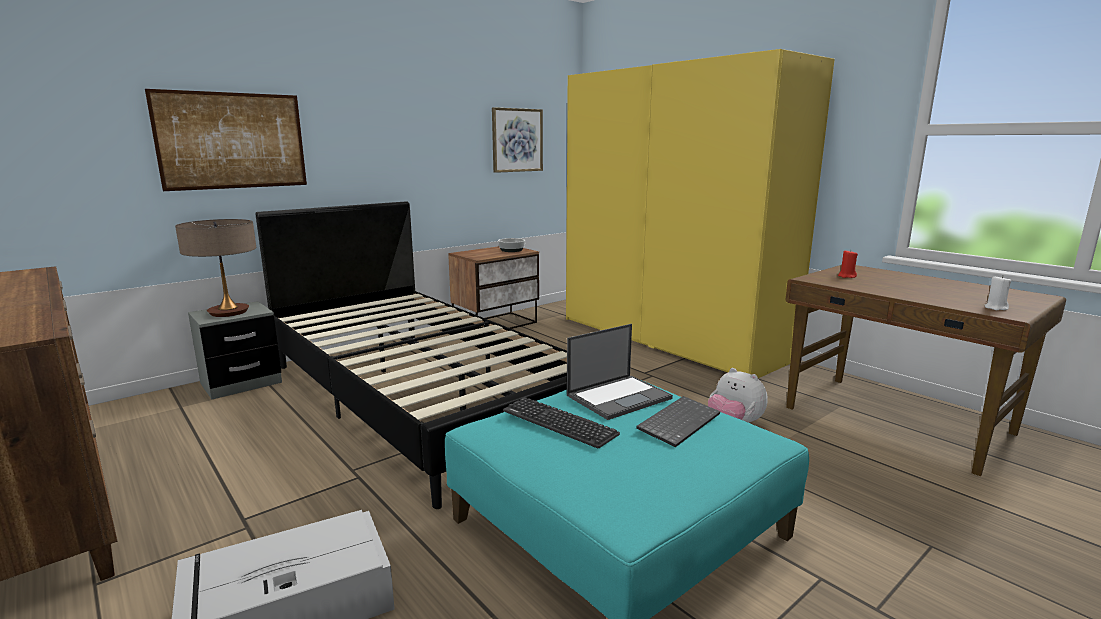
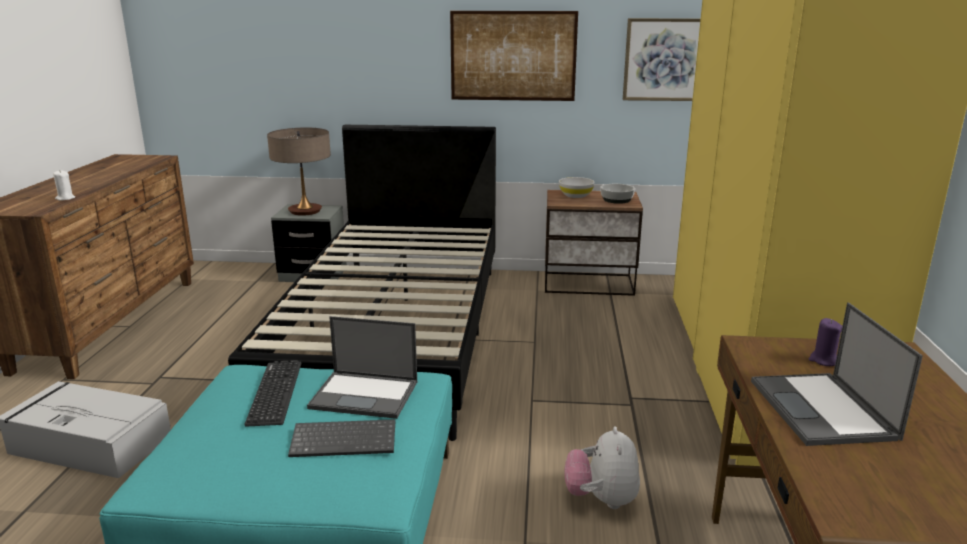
camera: 45 degrees right, 5 degrees up
(232, 141) = (333, 58): picture -> picture (513, 56)
(479, 252) = (576, 195): none -> white bowl
(846, 276) = (823, 360): red candle -> purple candle
(901, 290) = (823, 410): none -> laptop
(995, 308) = (867, 498): white candle -> white candle (65, 198)

